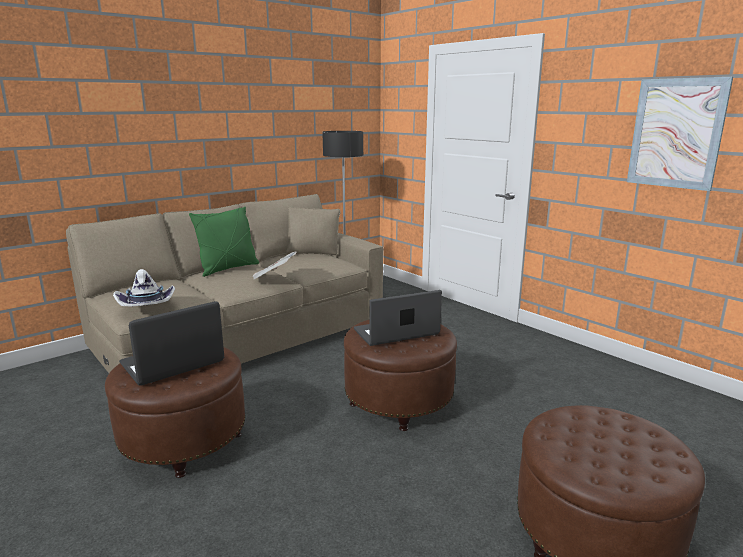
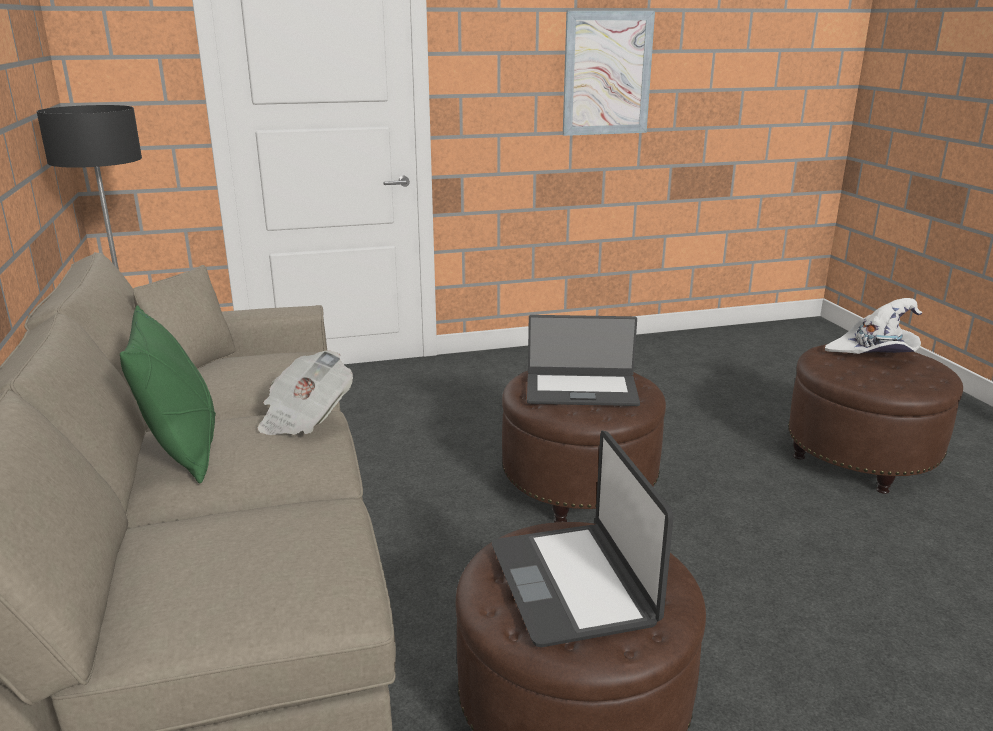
camera: 65 degrees left, 5 degrees up
(146, 306) = (318, 569): white hat -> white hat (874, 352)
(396, 332) = (581, 390): laptop -> laptop turned 90 degrees counterclockwise

